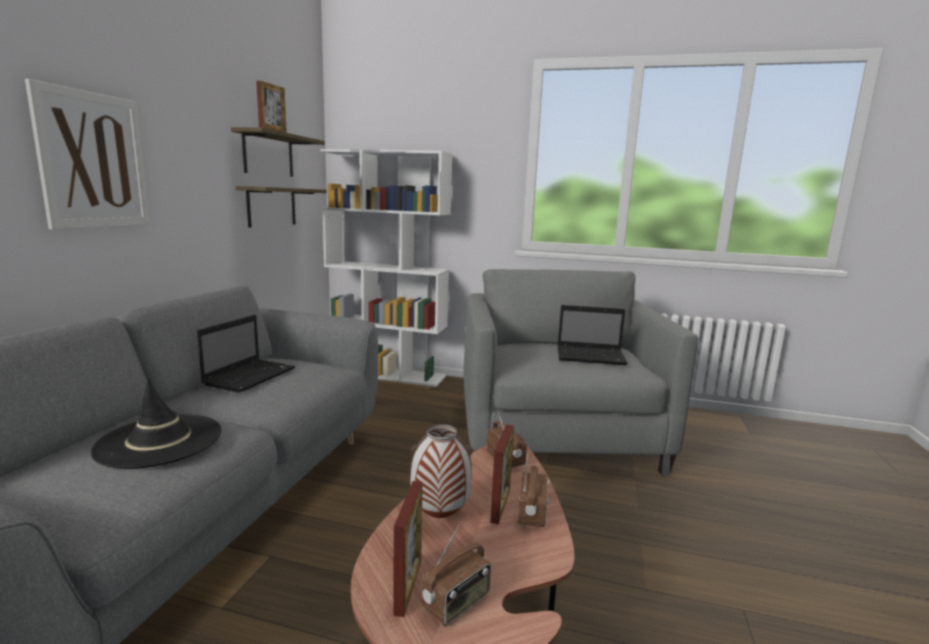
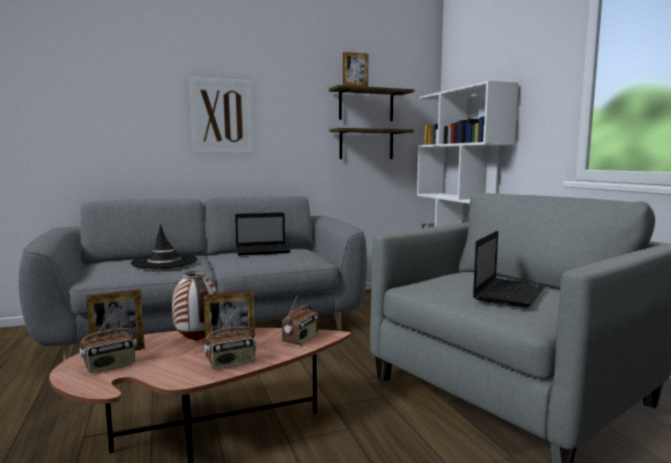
camera: 55 degrees right, 5 degrees down
(456, 604) = (110, 366): radio -> radio turned 45 degrees counterclockwise
(592, 357) = (509, 293): laptop -> laptop turned 120 degrees counterclockwise

